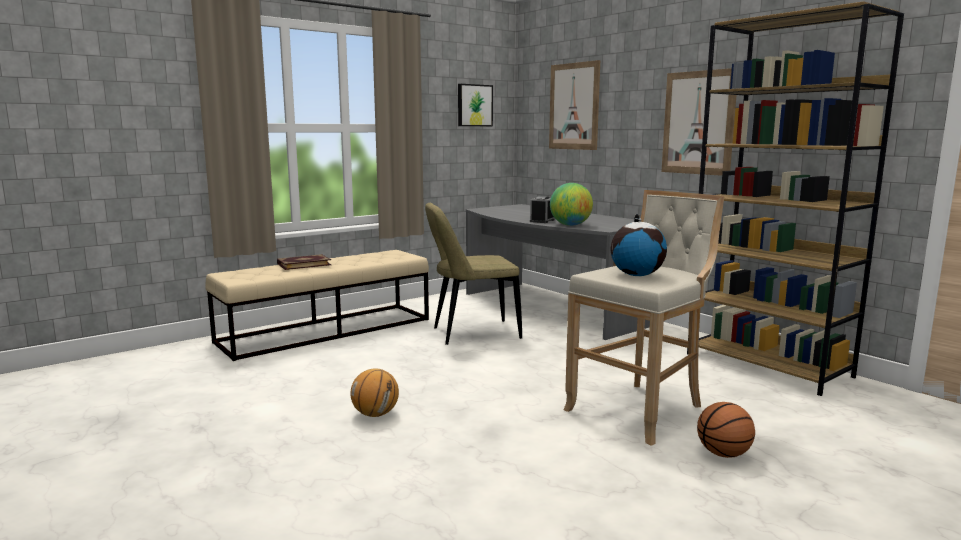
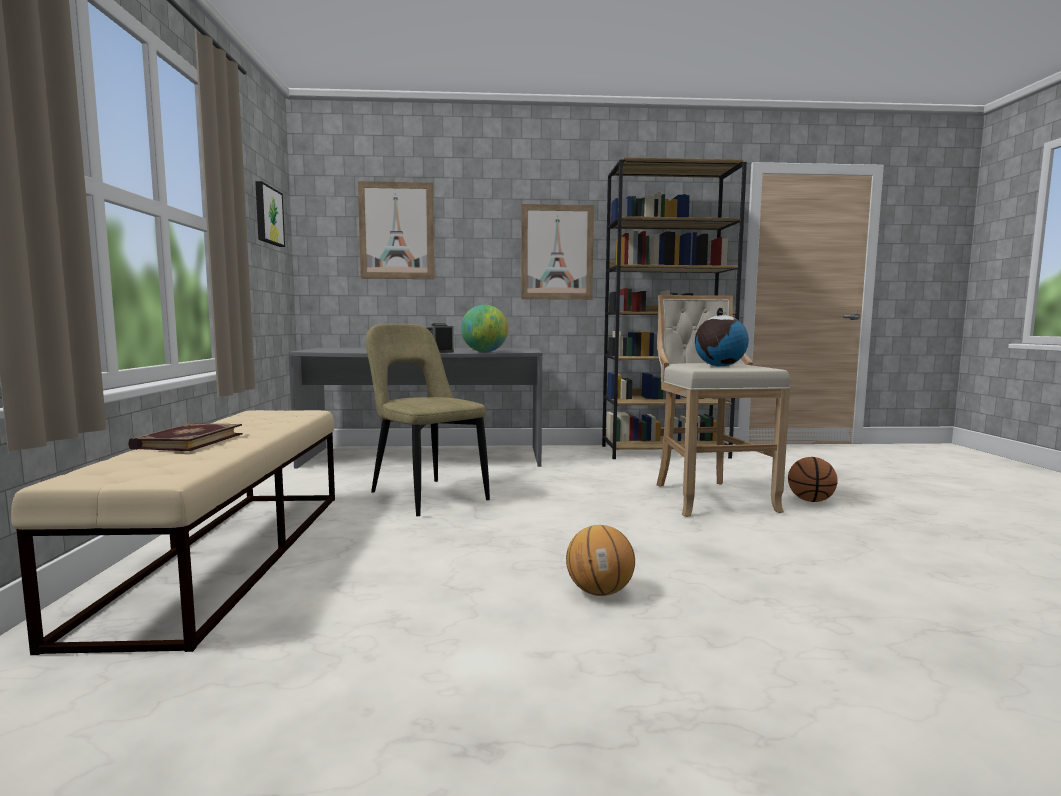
camera: 55 degrees left, 5 degrees down
(471, 333) = (425, 496): beige chair -> beige chair turned 120 degrees clockwise

